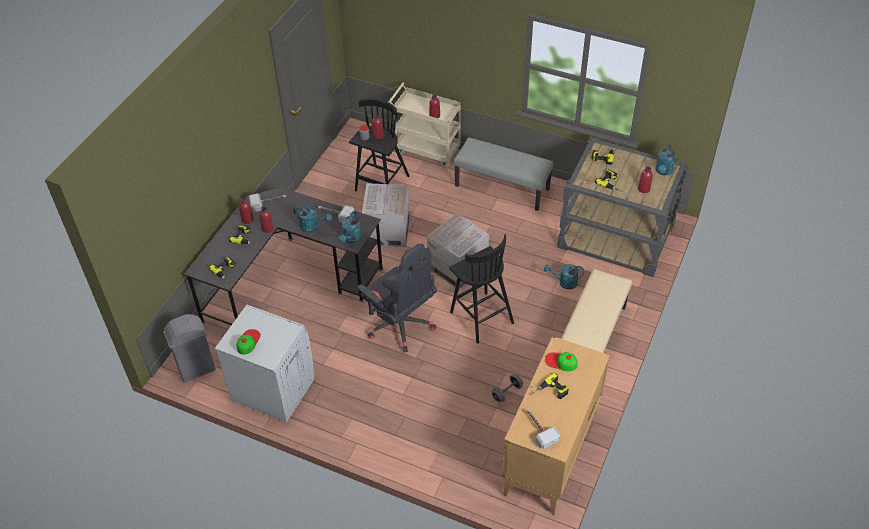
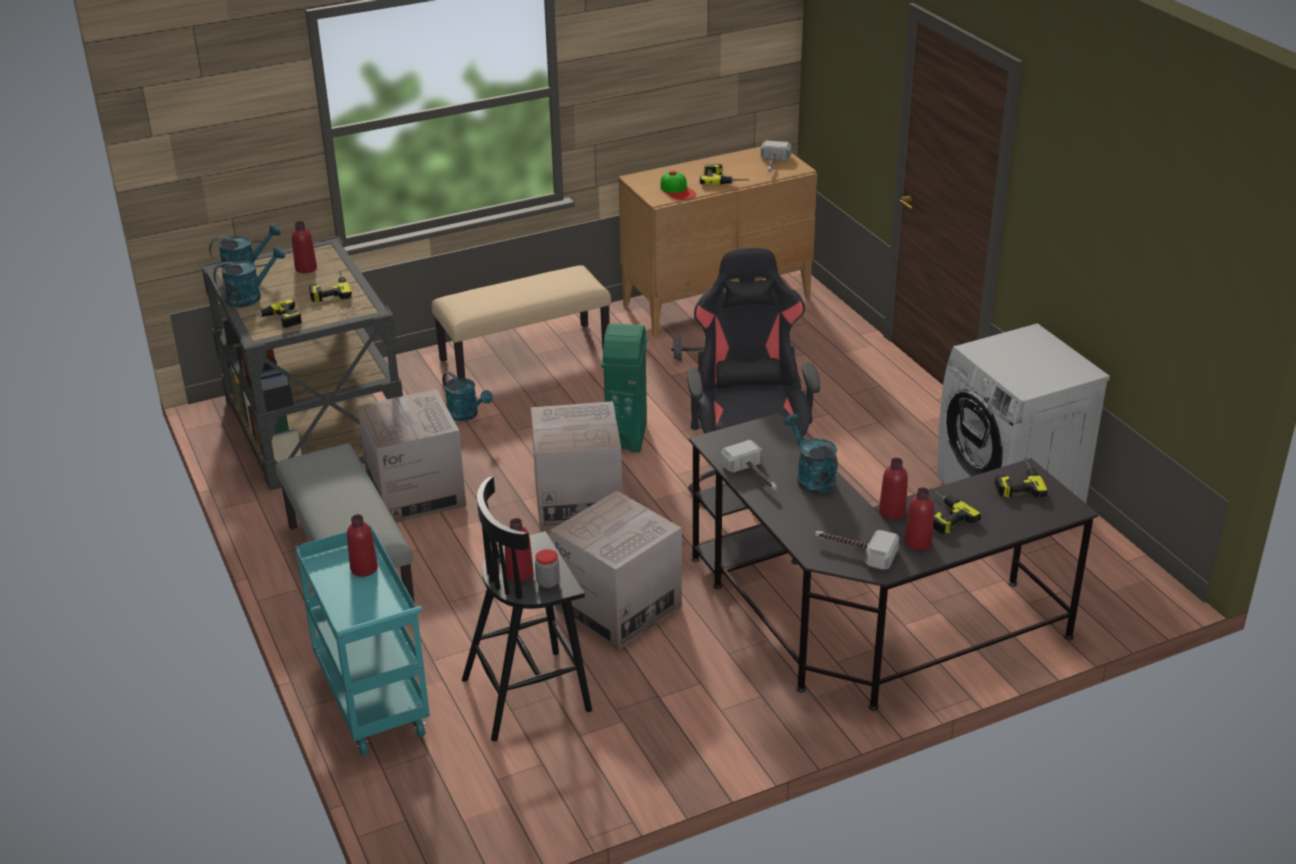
camera: 140 degrees left, 15 degrees down
(196, 369) = (1119, 575): grey trash can -> none
(248, 341) = (1052, 362): cap -> none
(351, 239) = (767, 433): turquoise watering can -> turquoise watering can (250, 296)
(426, 152) = (374, 705): beige cart -> turquoise cart
(480, 316) = (627, 436): black stool -> green trash can
(526, 231) = (416, 493): none -> cardboard box

